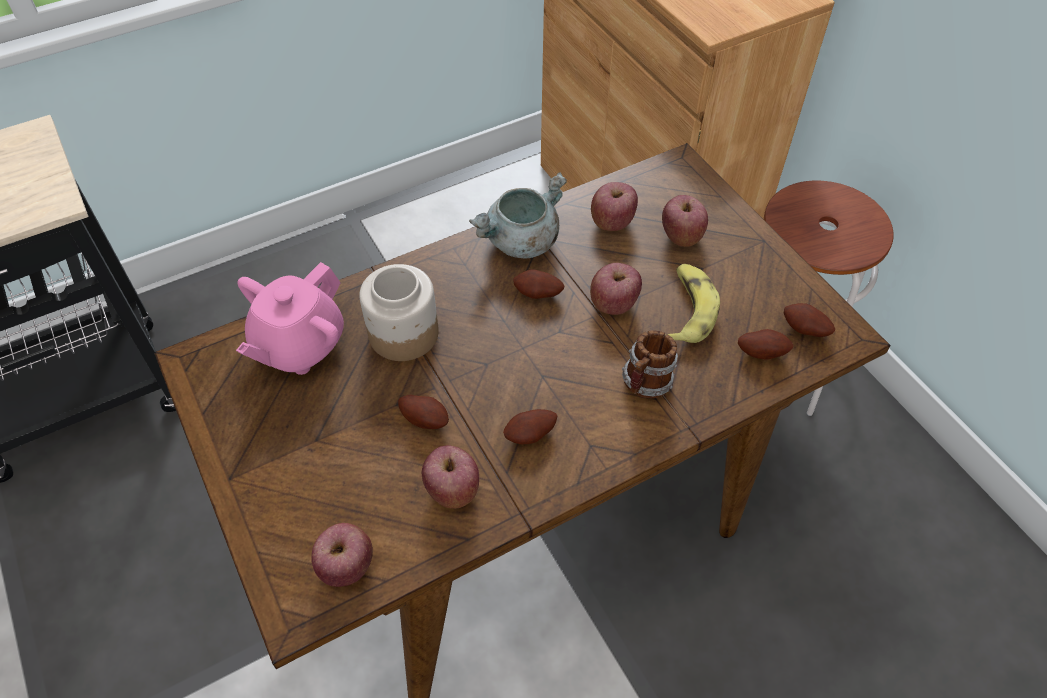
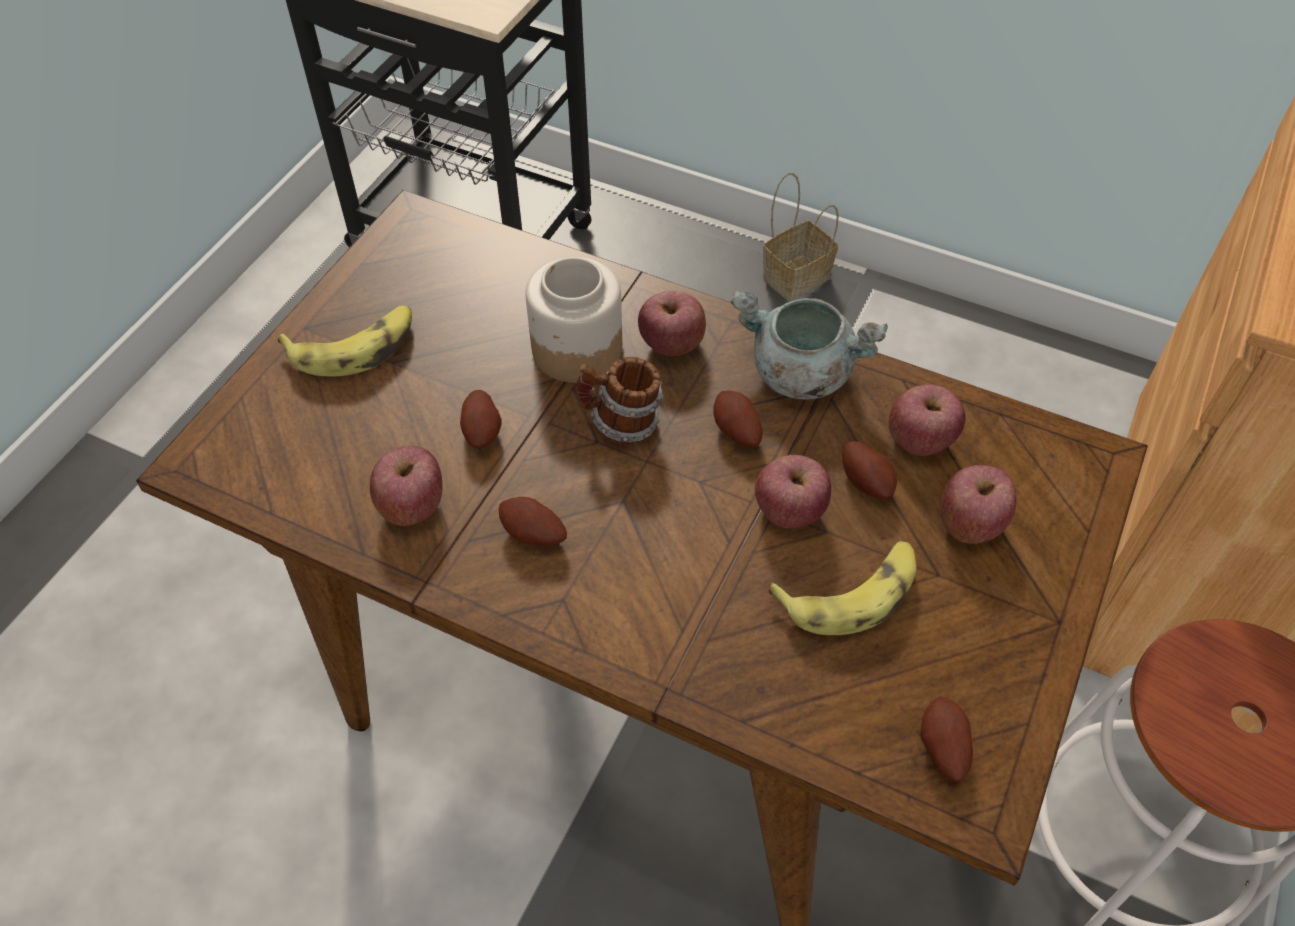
camera: 55 degrees right, 0 degrees up
(280, 455) = (355, 347): none -> banana
(299, 345) = (493, 280): pink teapot -> none
(312, 247) = (797, 276): none -> basket
(347, 567) = (267, 473): apple -> apple (672, 345)
(645, 385) = (694, 609): mug -> mug (621, 424)
(761, 352) = (857, 713): potato -> potato (867, 481)

